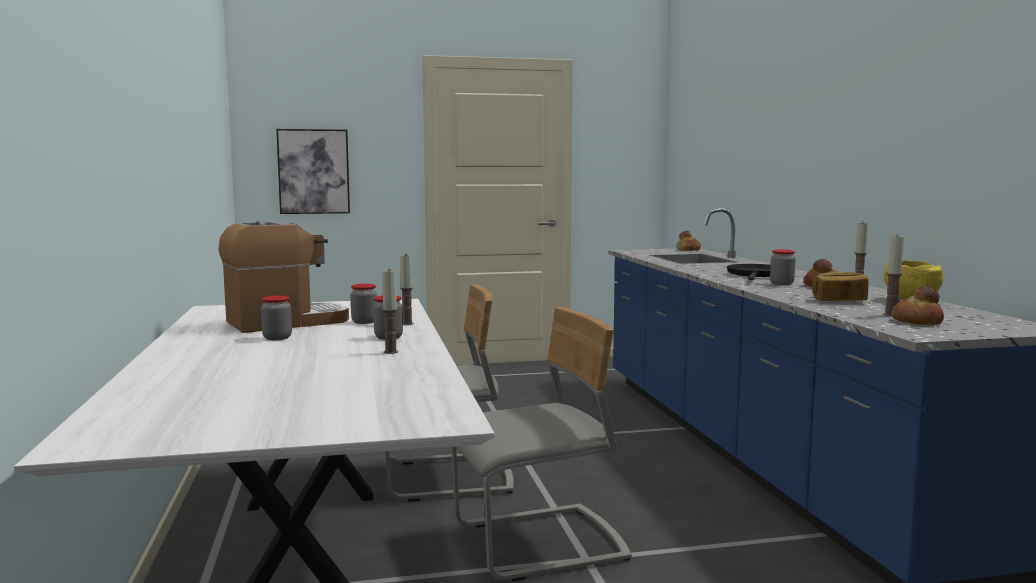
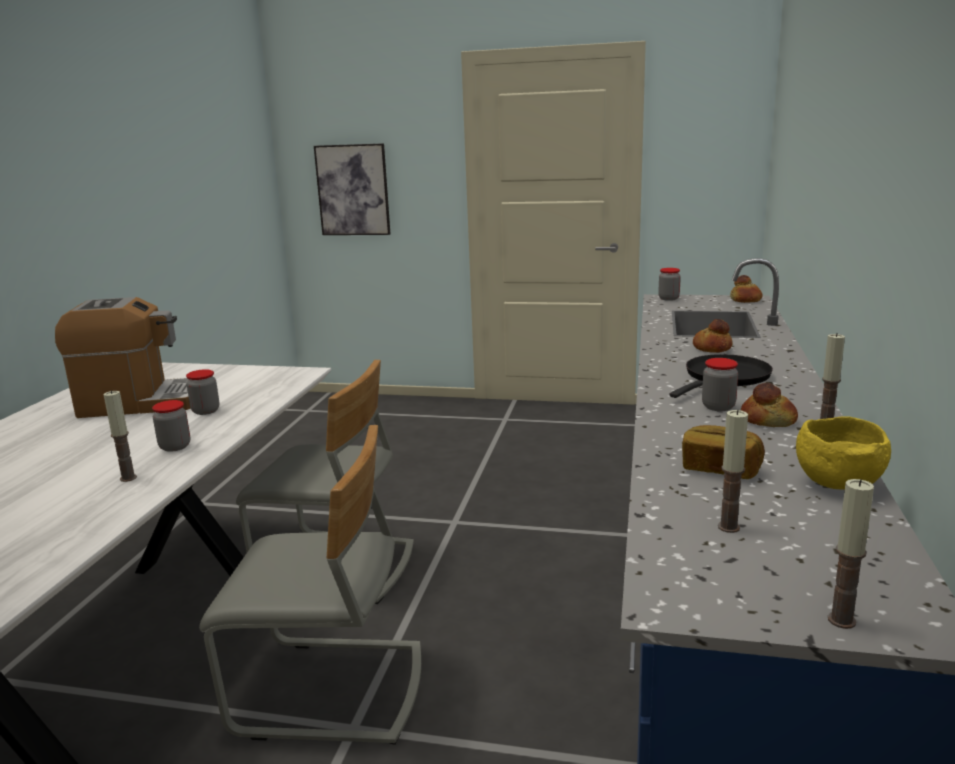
camera: 25 degrees right, 10 degrees up
(277, 338) = (86, 432): jar -> jar (668, 298)
(407, 324) = (236, 420): candle -> candle (841, 620)
(916, 321) = (733, 557): bread -> bread (711, 348)

